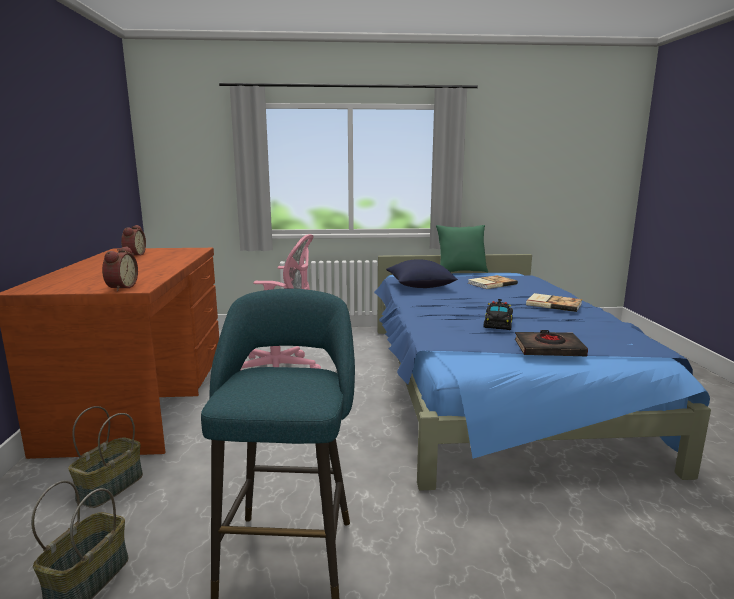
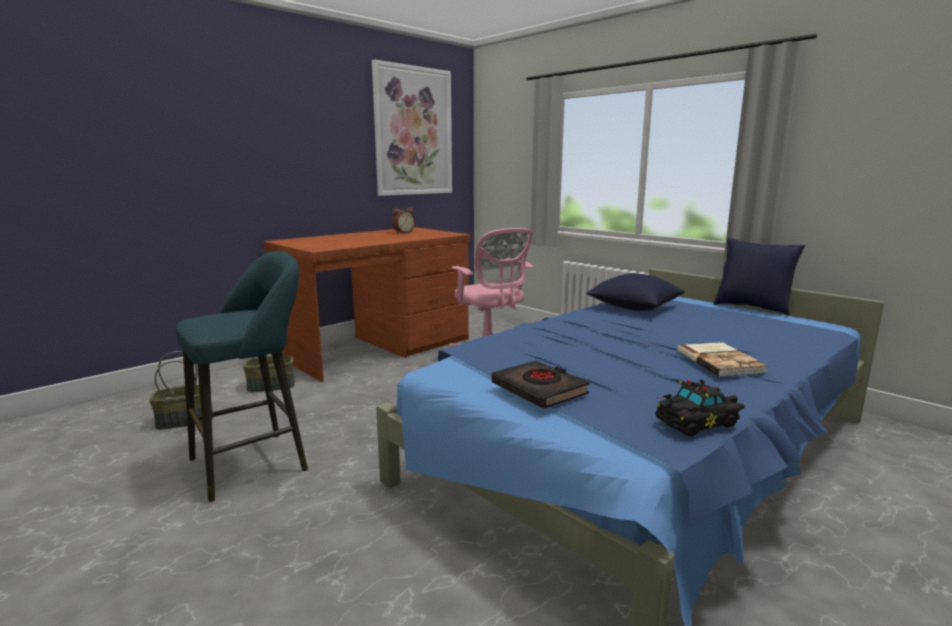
camera: 50 degrees right, 0 degrees up
(96, 133) = (413, 132): none -> picture
(120, 287) = (313, 247): alarm clock -> none
(460, 272) = (752, 308): green pillow -> blue pillow
(491, 283) = (733, 325): book -> none
(498, 323) = (574, 355): black toy car -> black toy car (698, 422)

